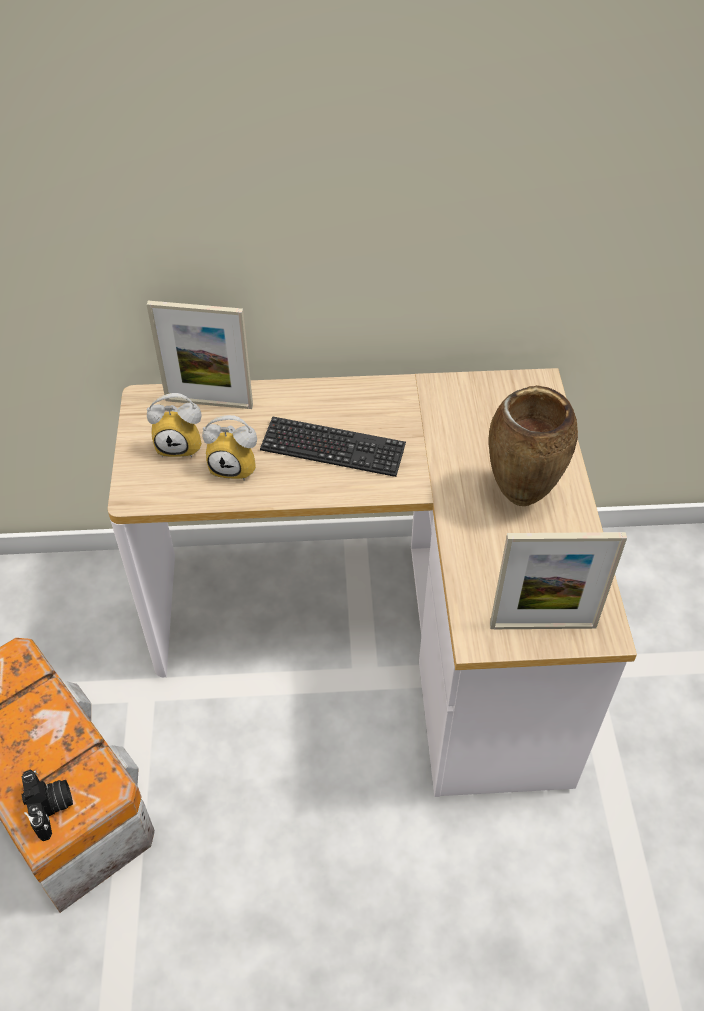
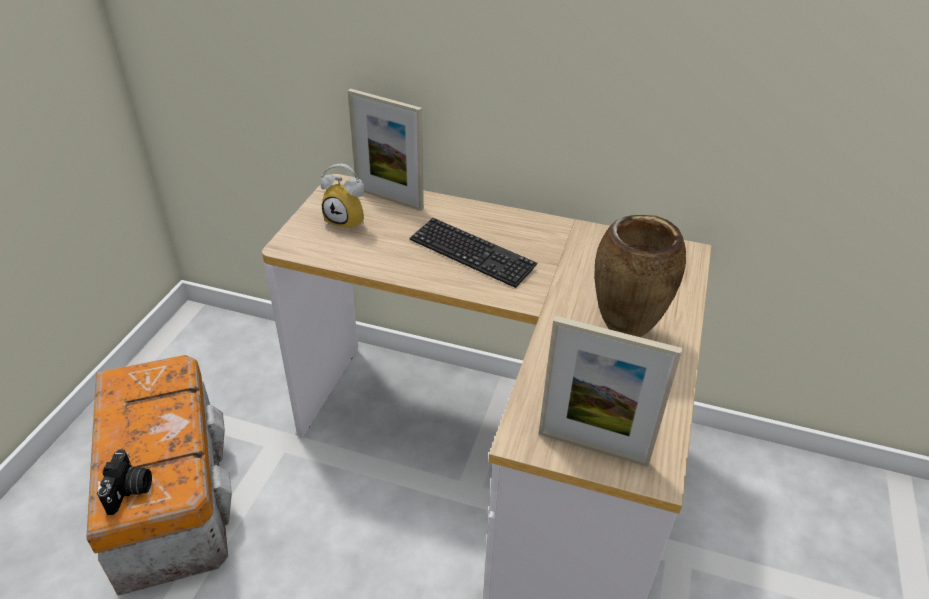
camera: 20 degrees right, 10 degrees down
(236, 466) = (383, 246): alarm clock -> none

